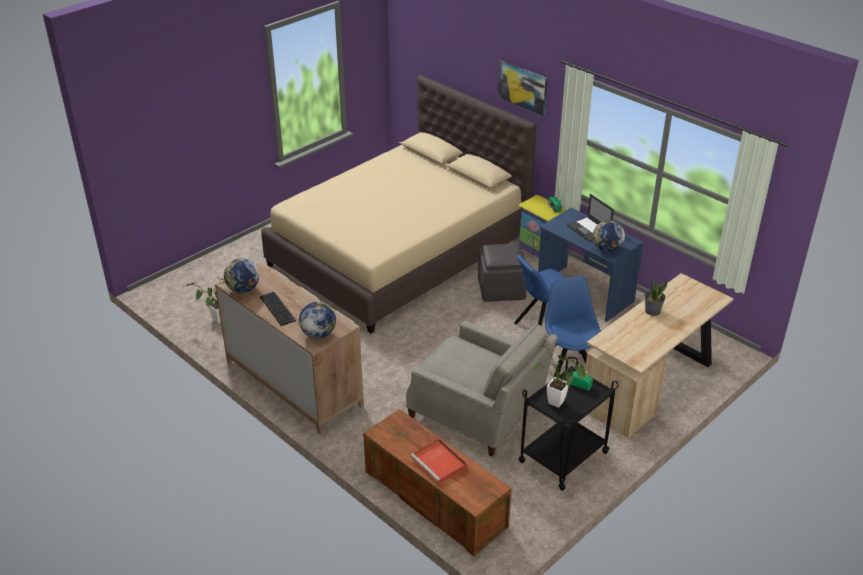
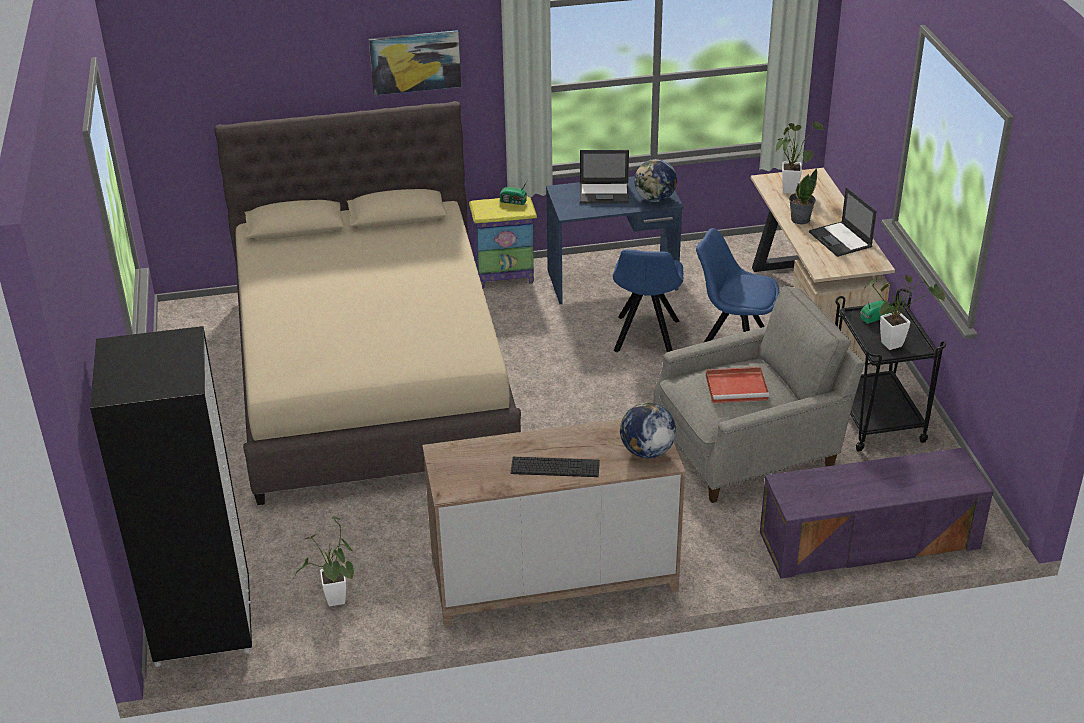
camera: 55 degrees left, 0 degrees up
(174, 289) = (203, 623): none -> wardrobe
(243, 289) = (477, 483): globe -> none
(433, 499) = (868, 541): brown bench -> purple bench
(440, 463) = (888, 481): red tray -> red tray (738, 387)
(501, 289) = (542, 333): grey ottoman -> none
(648, 336) = (841, 240): none -> laptop
(686, 293) = (790, 188): none -> potted plant

